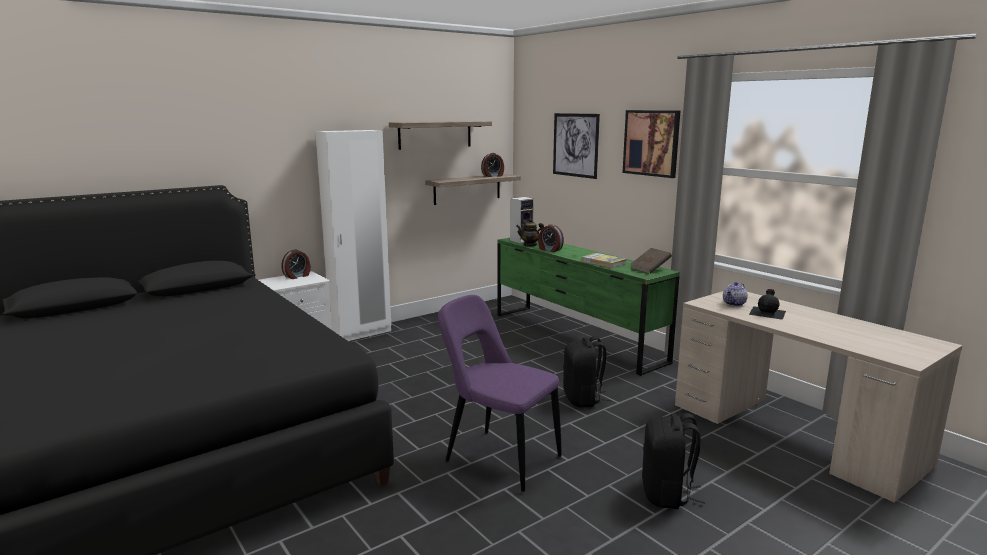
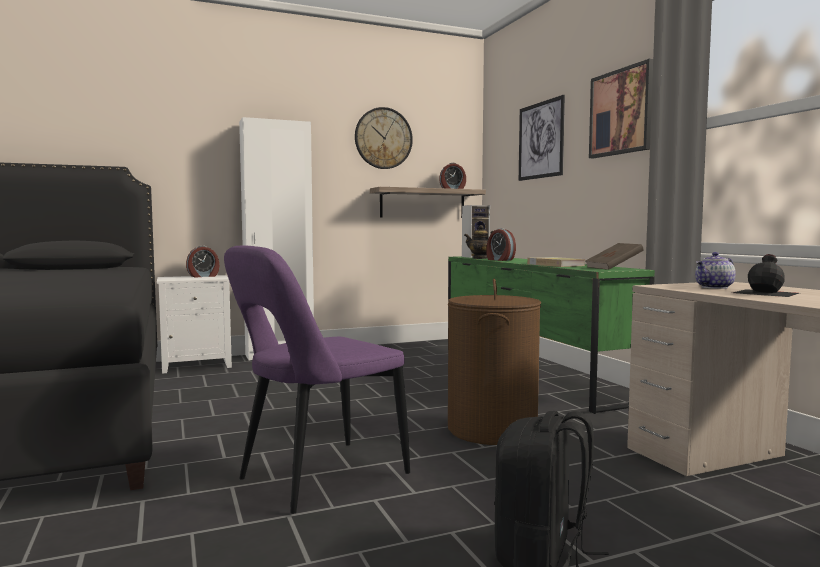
camera: 15 degrees right, 10 degrees down
(435, 134) = (383, 138): shelf -> wall clock
(498, 457) = (317, 478): purple chair -> purple chair turned 90 degrees counterclockwise
(583, 399) = (492, 429): black backpack -> brown laundry basket

